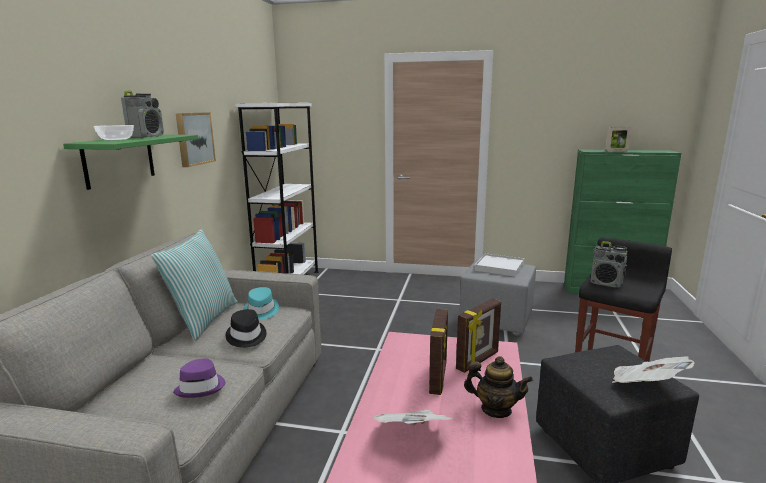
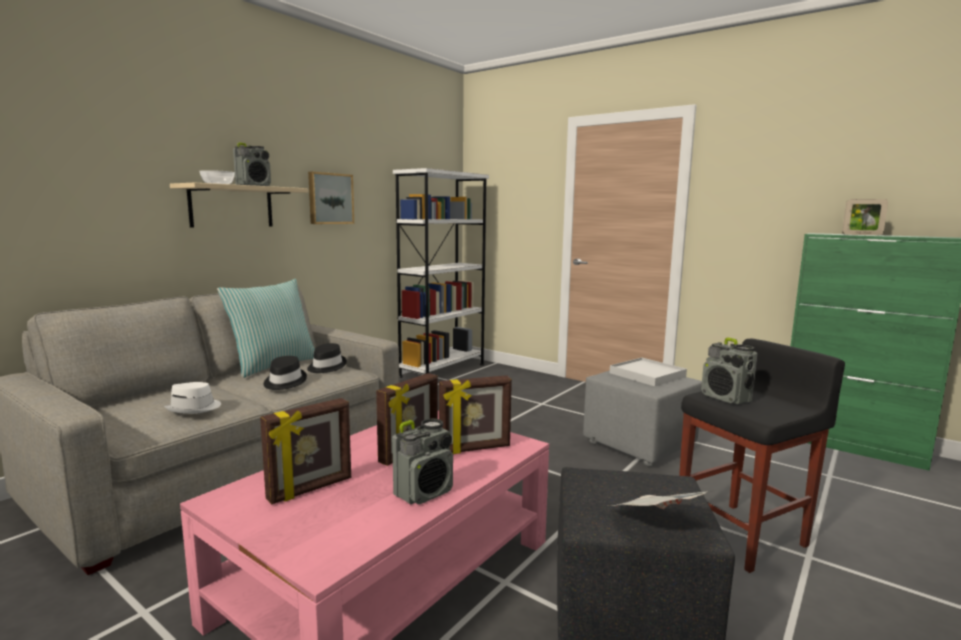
camera: 25 degrees right, 5 degrees down
(119, 160) = (231, 206): green shelf -> beige shelf
(201, 387) = (195, 408): purple hat -> white hat
(260, 311) = (326, 367): turquoise hat -> black hat
(413, 435) = (311, 489): newspaper -> picture frame
(496, 409) = (424, 492): teapot -> radio

